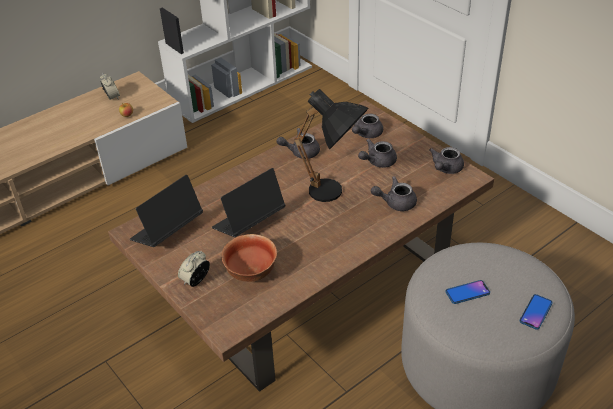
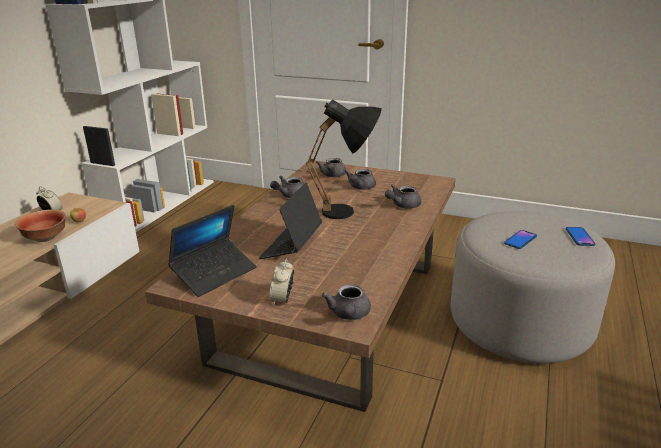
camera: 30 degrees left, 15 degrees down
(167, 231) = (214, 273): laptop -> laptop turned 150 degrees counterclockwise
(252, 272) = (332, 277): bowl -> bowl (47, 238)
(445, 169) = (416, 180): grey teapot -> grey teapot (349, 315)

